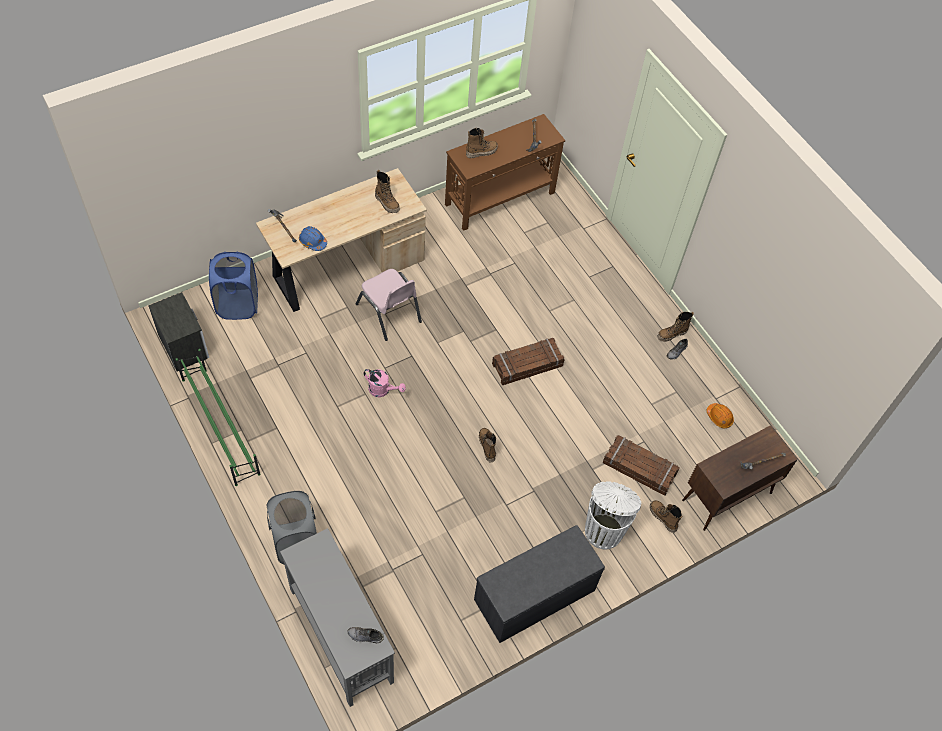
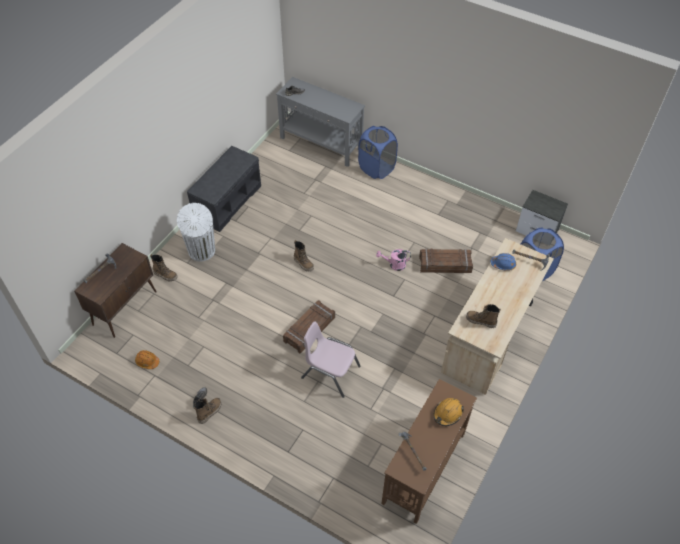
camera: 155 degrees right, 5 degrees down
(220, 425) = (470, 201): green shoe rack -> none
(296, 542) = (376, 168): grey laundry basket -> blue laundry basket
(389, 313) = (432, 317): pink chair -> pink chair (330, 372)
(481, 152) = (447, 413): boot -> orange hard hat
(639, 469) = (194, 297): crate -> crate (445, 264)

